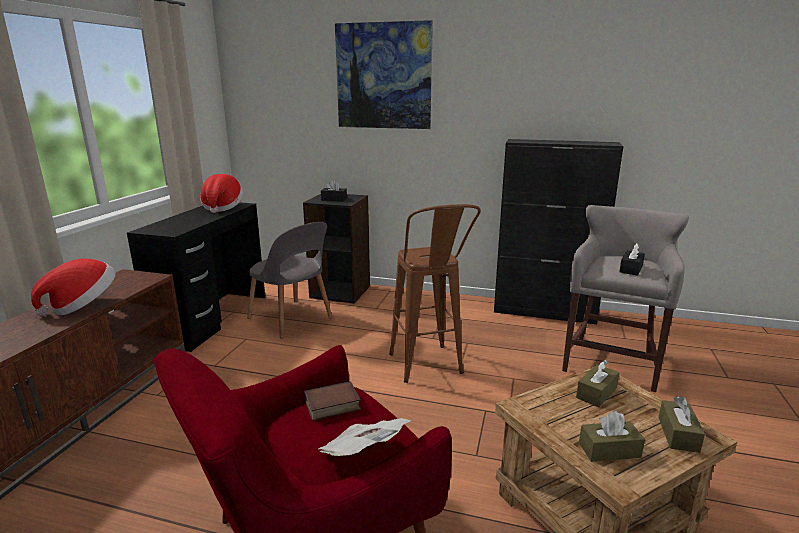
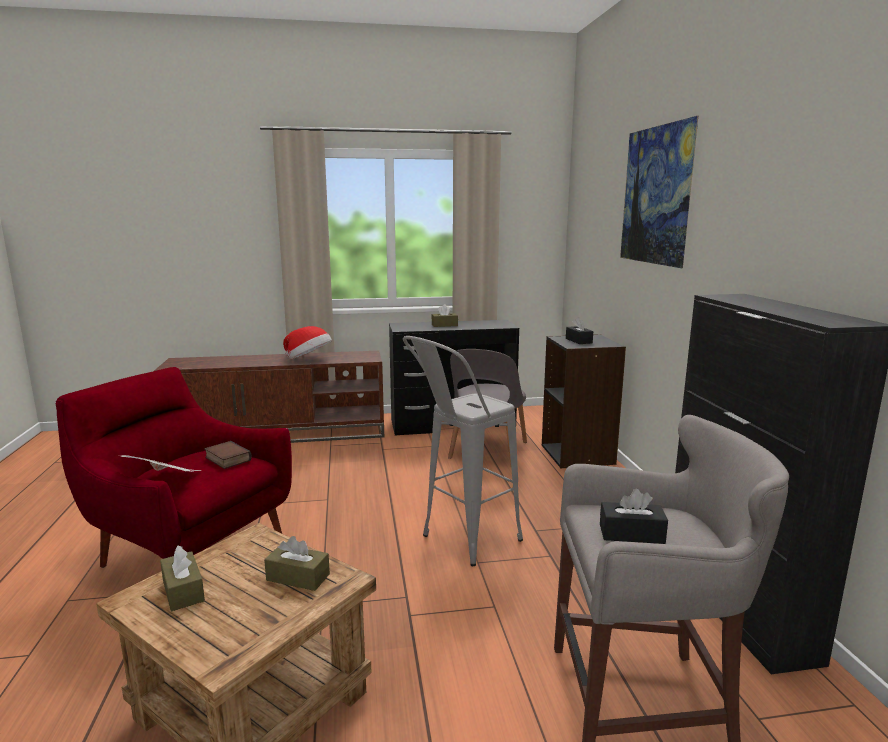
camera: 65 degrees right, 5 degrees down
(222, 207) = (487, 324): hat -> none
(429, 370) = (461, 544): brown stool -> grey stool
(678, 434) = (220, 639): brown tissue box -> brown tissue box (444, 325)

